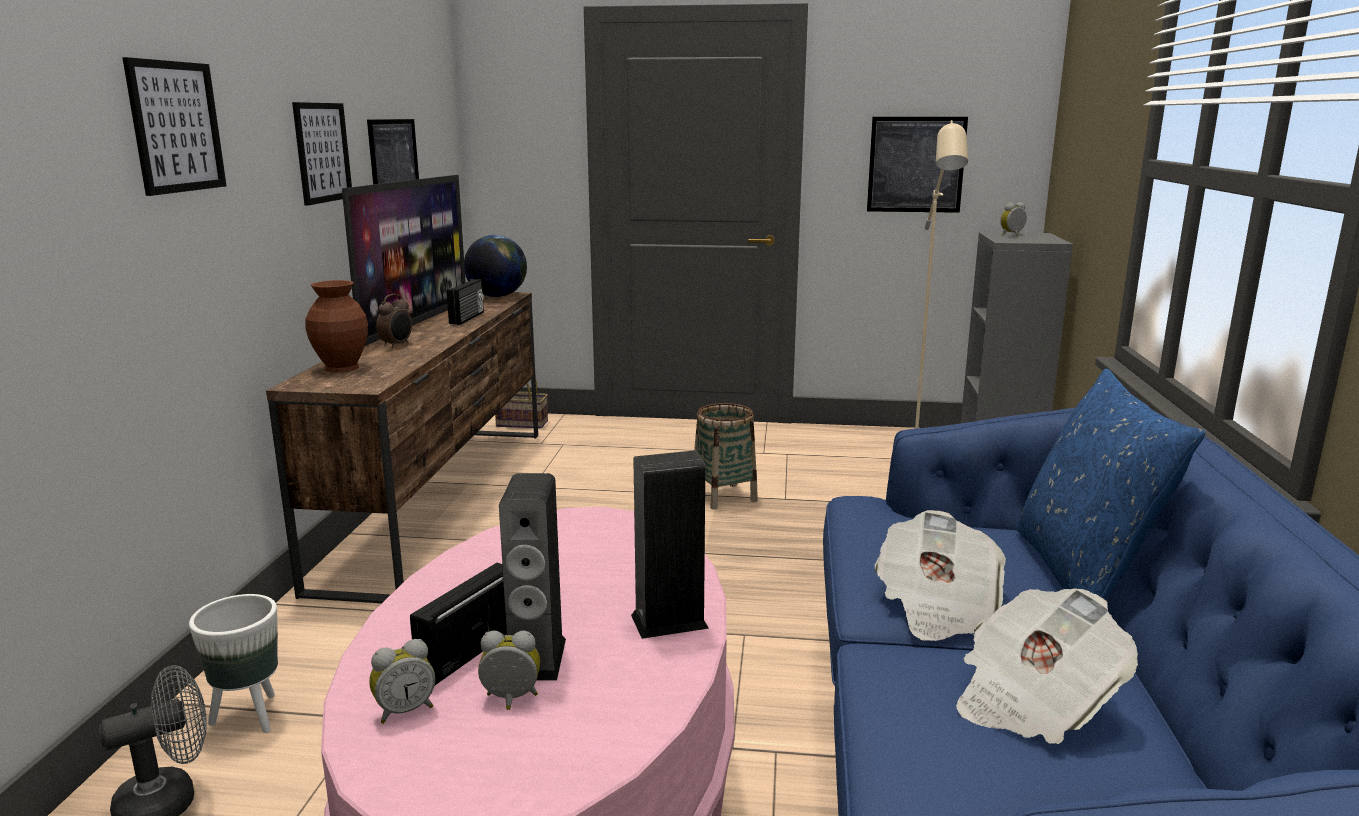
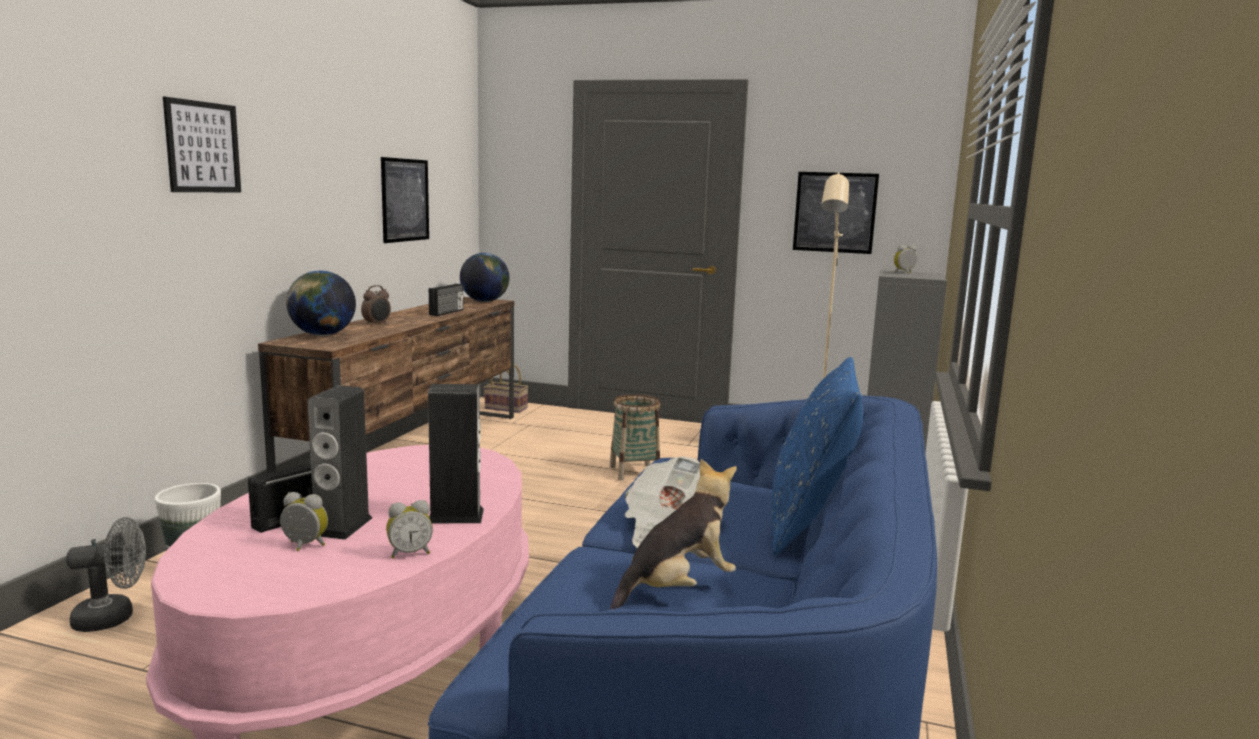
camera: 10 degrees right, 5 degrees down
(322, 152) = (334, 177): picture -> none
(341, 368) = (322, 335): brown vase -> globe
(404, 710) = (229, 543): alarm clock -> alarm clock (409, 553)
(415, 323) = (405, 313): television -> none
(1033, 700) = (677, 588): newspaper -> plush toy

